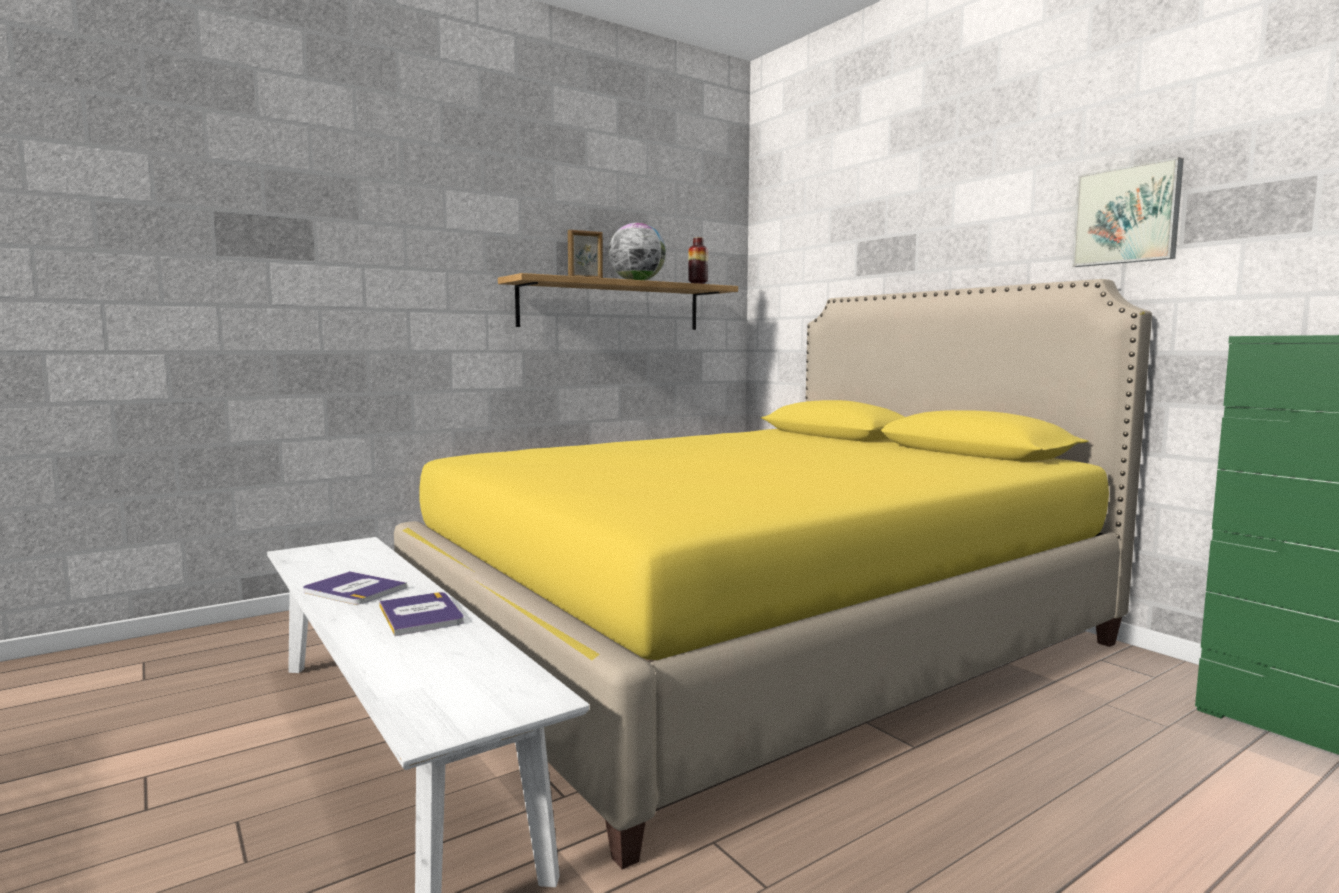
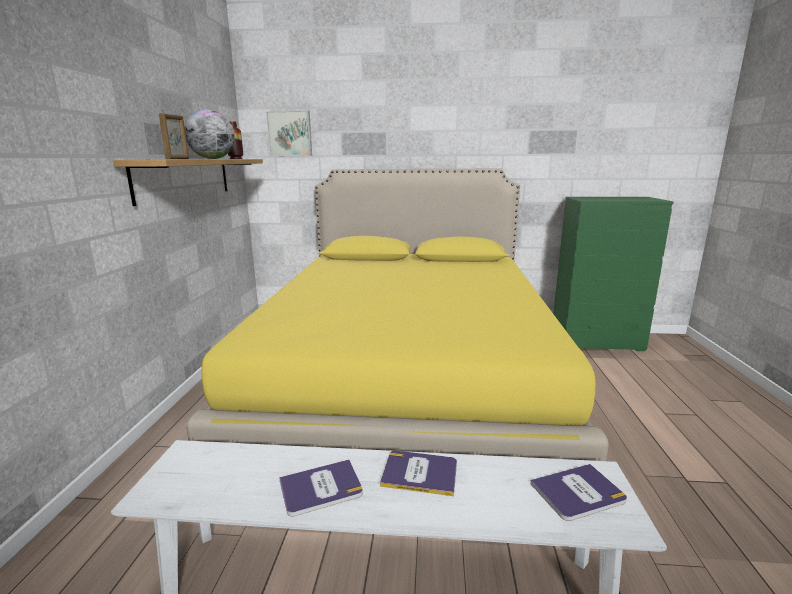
camera: 50 degrees left, 10 degrees up
(472, 691) = (578, 492): none -> book
(1127, 215) = (505, 137): picture -> picture (290, 134)

